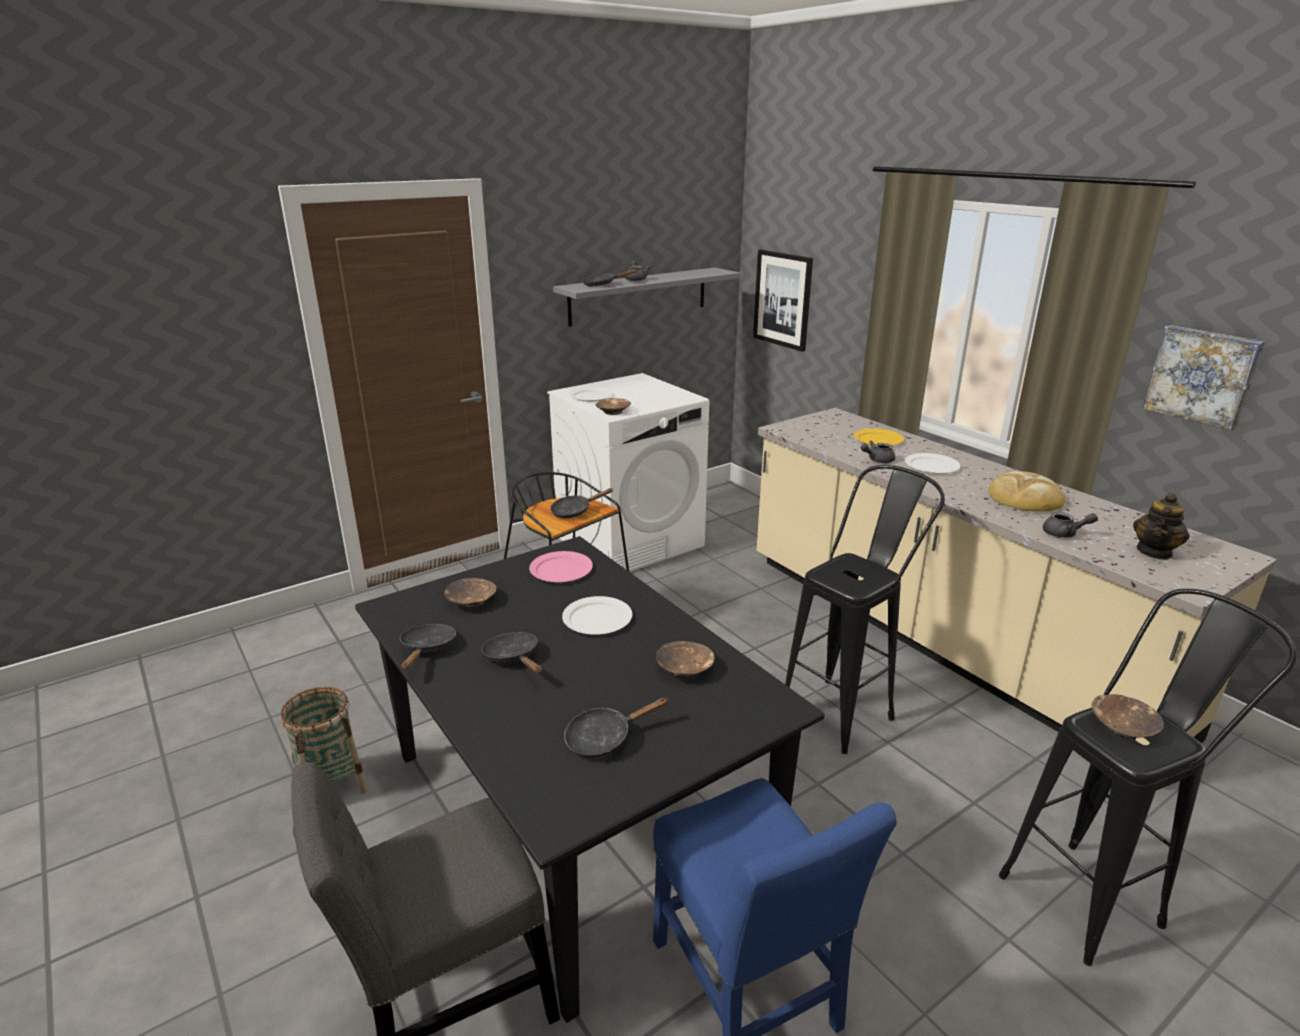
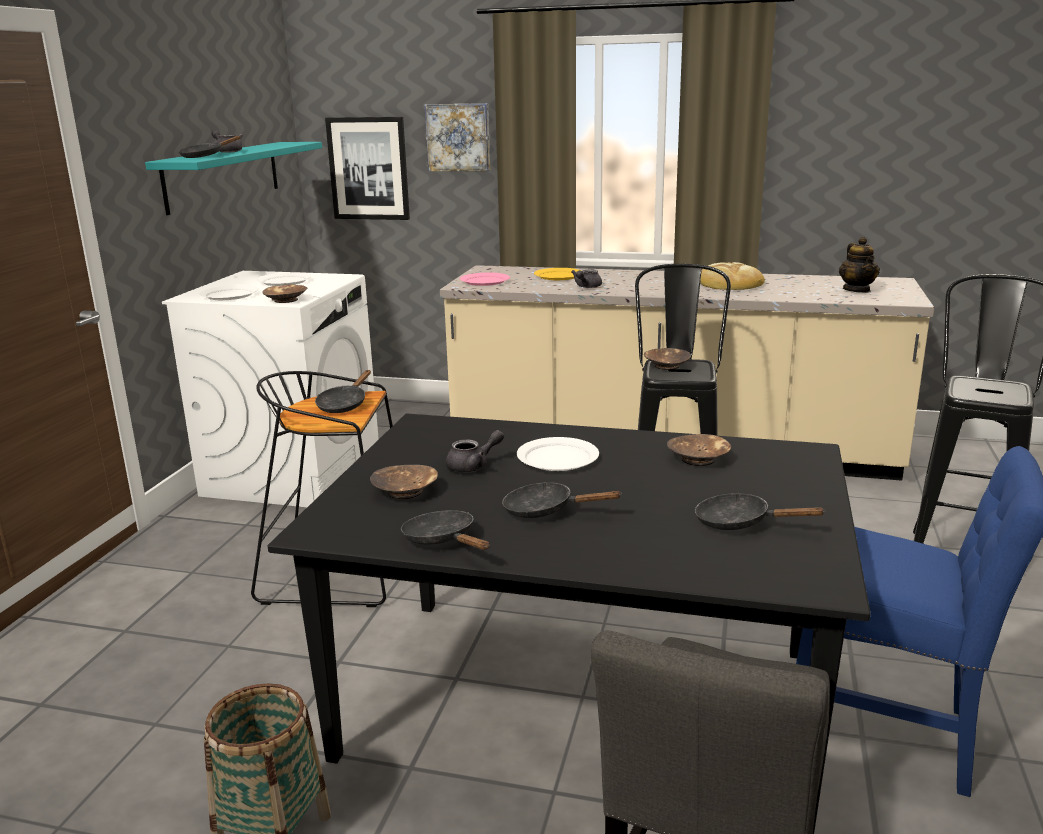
camera: 40 degrees left, 5 degrees down
(561, 569) = (445, 440): pink plate -> pink plate (484, 281)
(604, 738) = (739, 523): black frying pan -> black frying pan turned 90 degrees clockwise
(638, 296) = (223, 175): grey shelf -> turquoise shelf
(931, 466) = (632, 281): white plate -> white plate (284, 281)
(1064, 534) = (794, 294): grey teapot -> grey teapot (473, 466)
(1122, 726) = (977, 389): brown bowl -> brown bowl (666, 365)
(1202, 376) = (818, 155): picture -> picture (458, 137)

